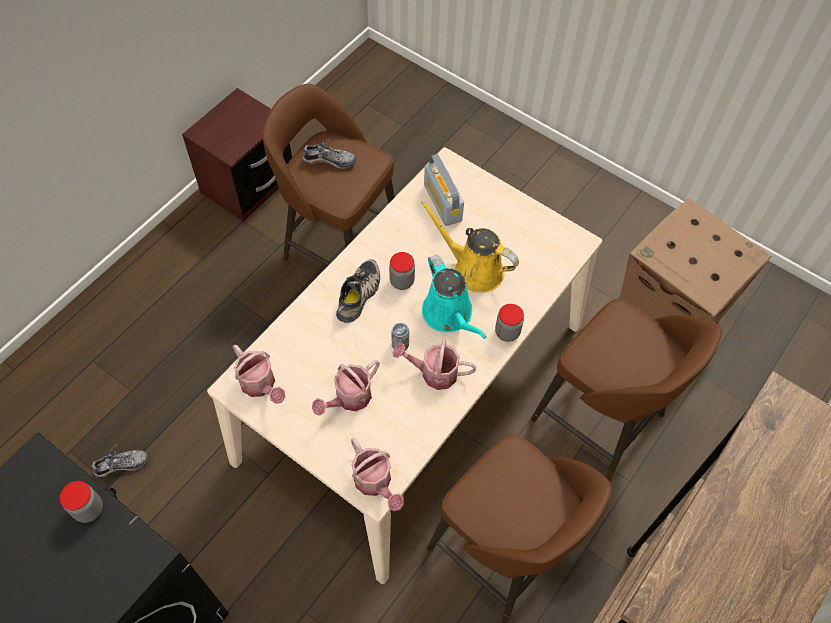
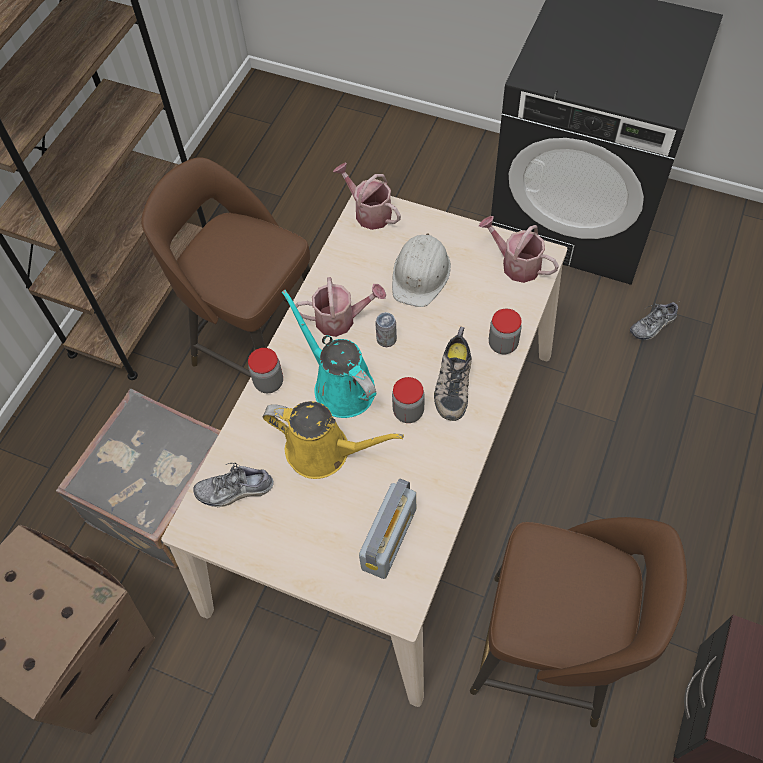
camera: 170 degrees right, 0 degrees up
(89, 509) = (597, 91): jar -> jar (503, 344)
(329, 160) = (581, 602): shoe -> shoe (235, 490)
(349, 399) = (421, 274): watering can -> white hard hat
(442, 203) = (389, 538): radio -> radio turned 60 degrees clockwise
(601, 420) = (167, 497): brown stool -> grey suitcase

